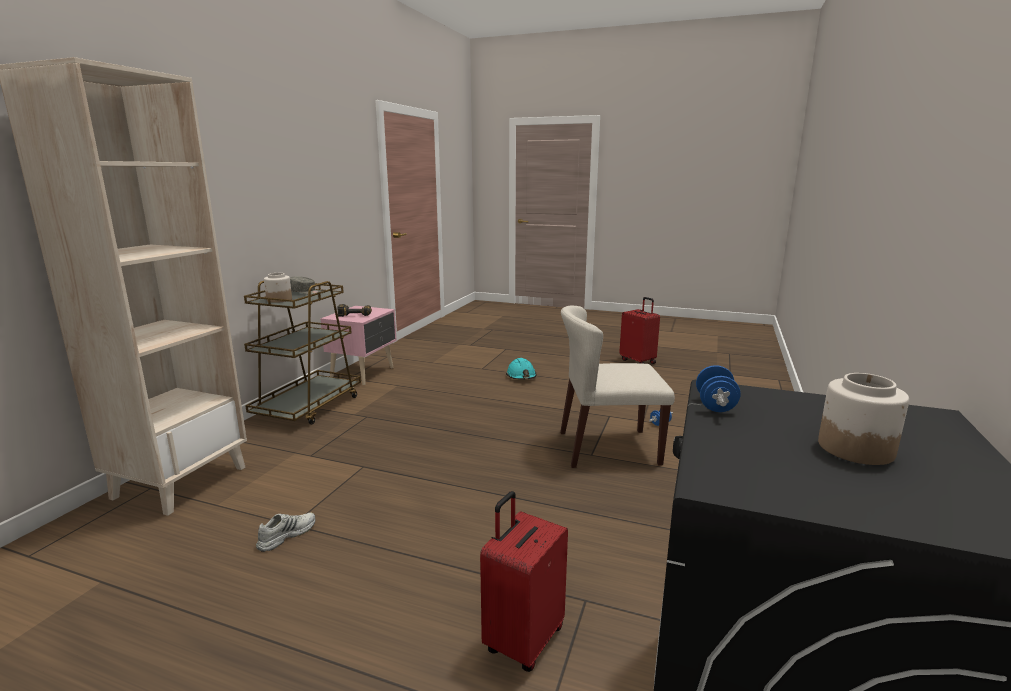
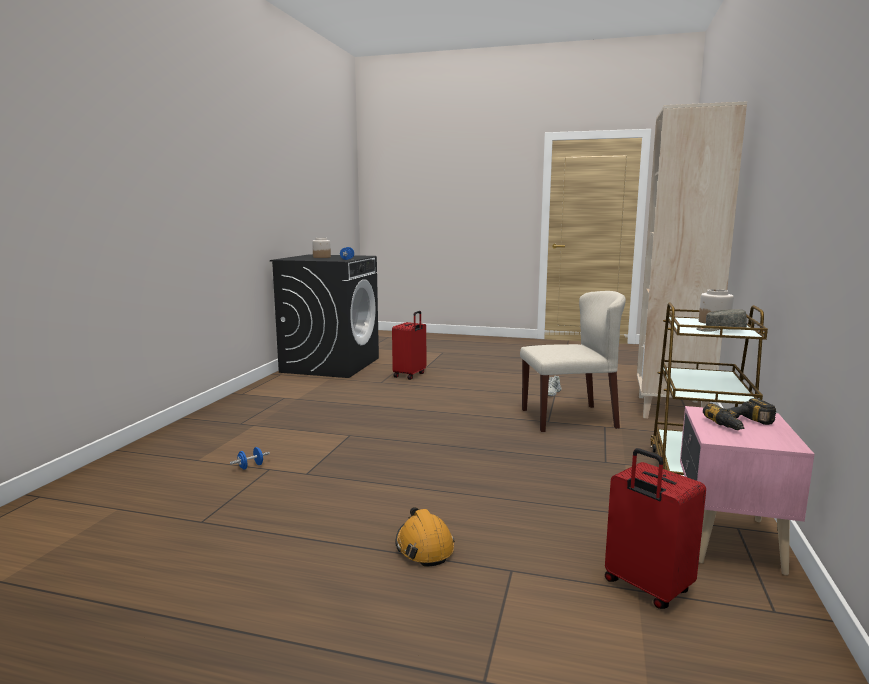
camera: 175 degrees right, 5 degrees down
(521, 376) = (424, 547): turquoise hard hat -> orange hard hat
(607, 448) = (331, 440): beige chair -> beige chair (569, 418)
(638, 361) = (128, 623): red suitcase -> red suitcase (646, 588)

